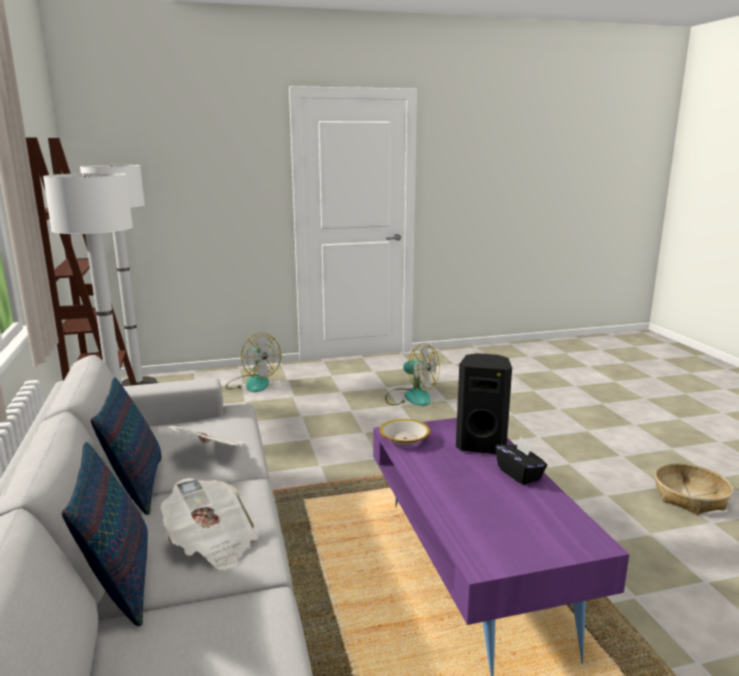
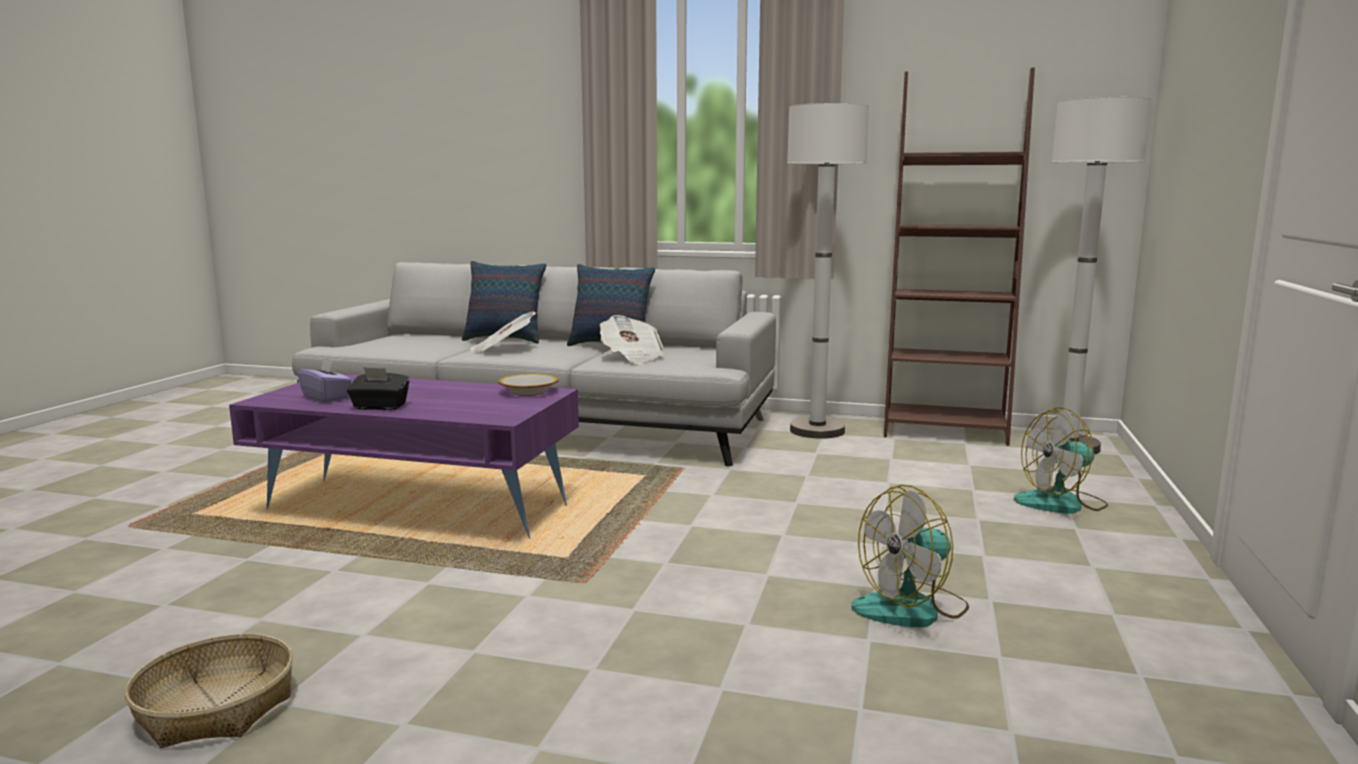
camera: 120 degrees right, 5 degrees down
(481, 445) = (454, 409): black speaker -> none
(538, 513) = (326, 398): none -> purple tissue box

